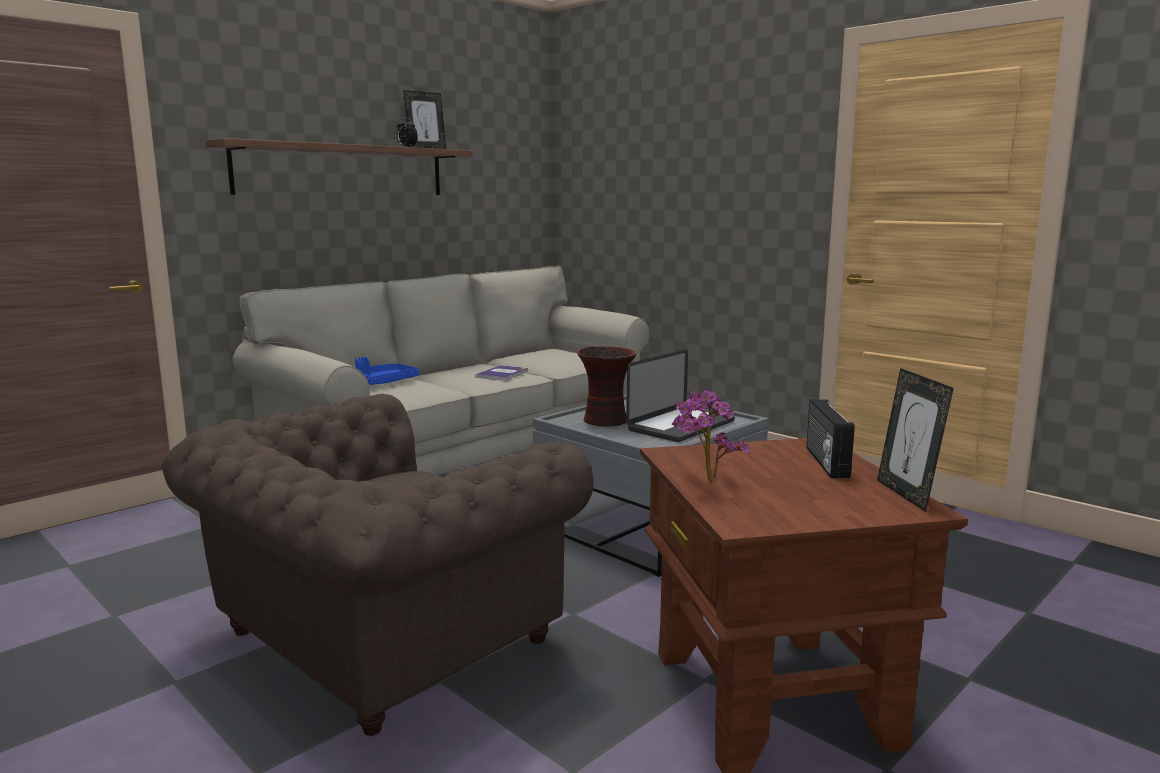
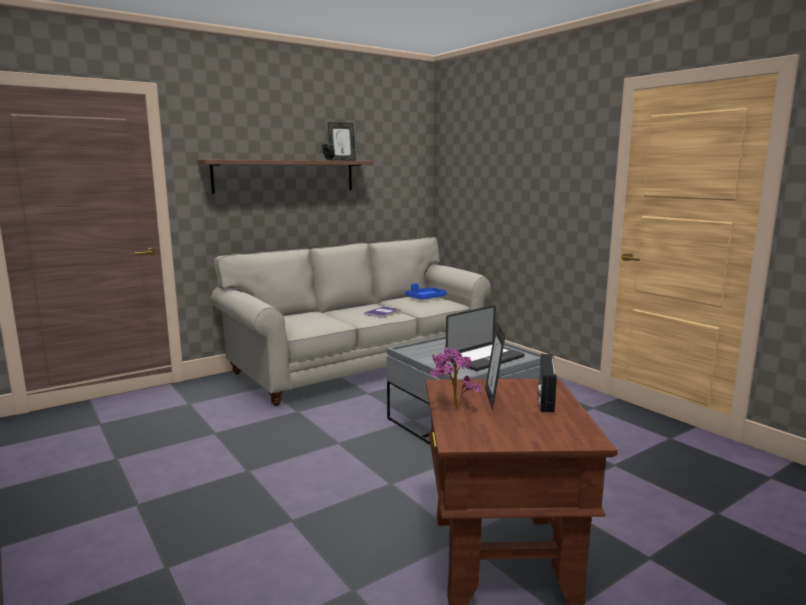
camera: 10 degrees right, 0 degrees up
(377, 640) = (262, 490): brown armchair -> none
(382, 382) = (301, 316): blue tray -> blue tray (425, 298)
(606, 421) = (436, 352): vase -> none
(907, 495) = (586, 428): picture frame -> picture frame (493, 399)

